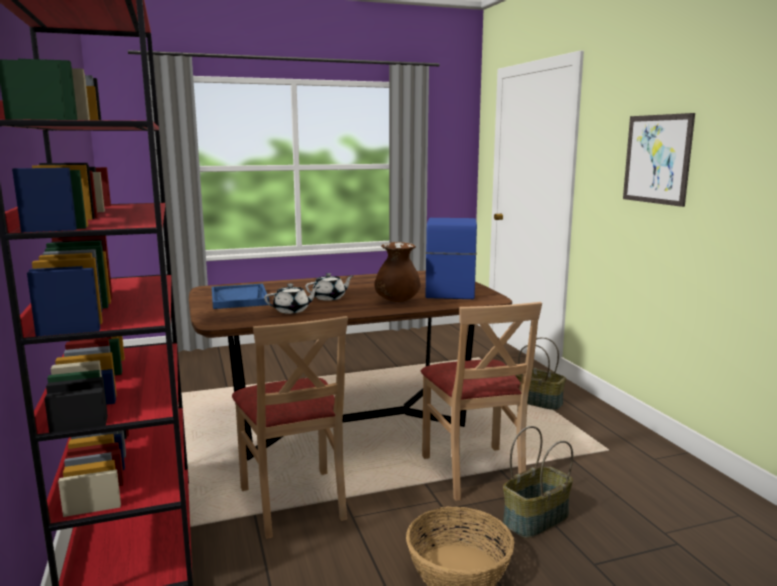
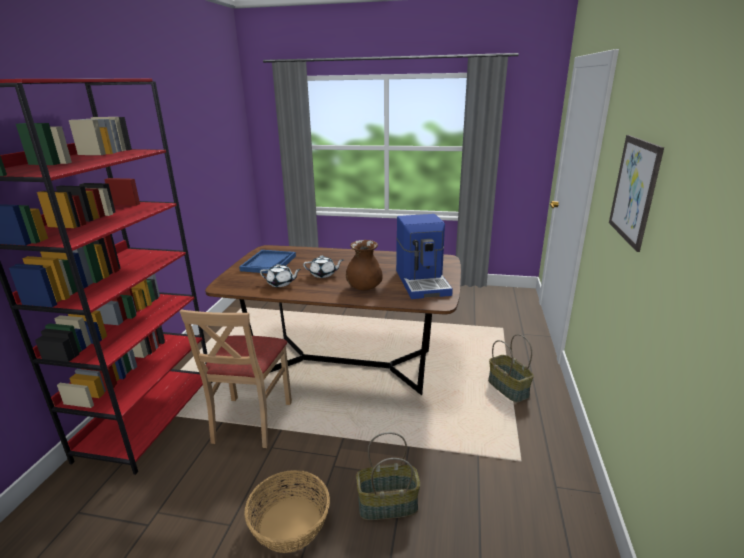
camera: 30 degrees right, 10 degrees up
(449, 289) = (423, 282): coffee machine -> coffee machine turned 135 degrees clockwise
(474, 472) = (387, 440): beige chair -> none

